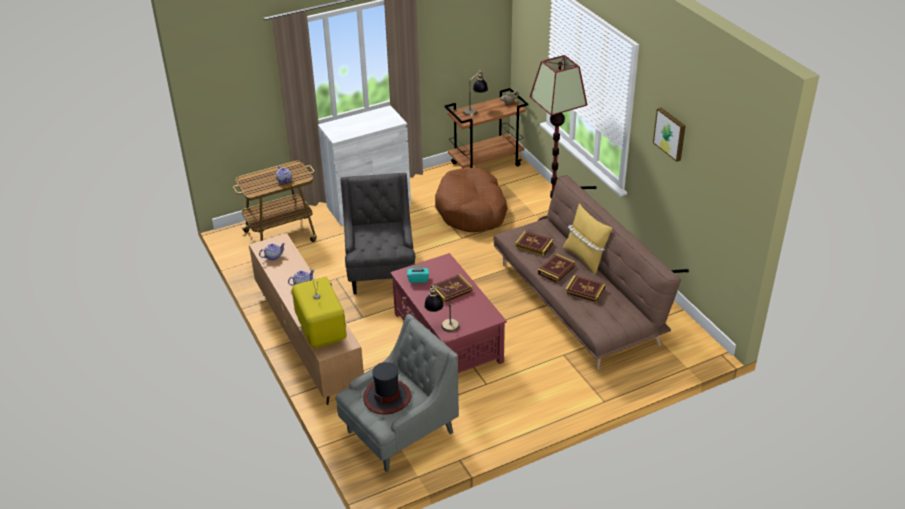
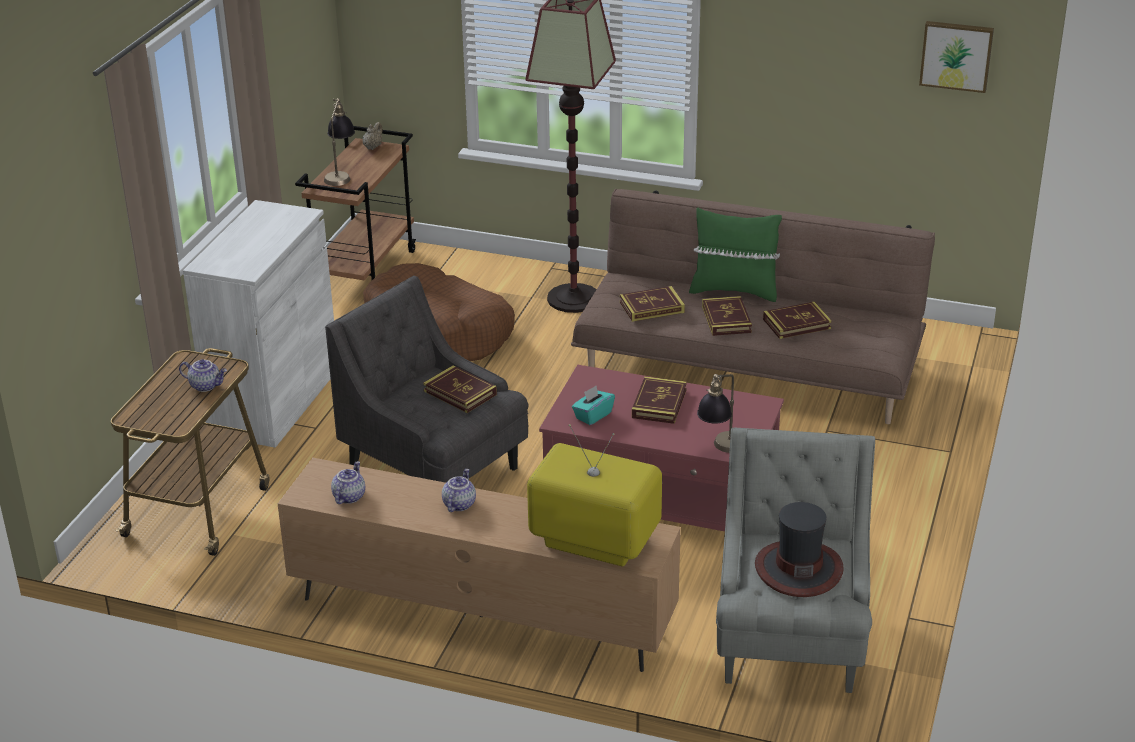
camera: 45 degrees left, 5 degrees down
(387, 238) = (460, 393): none -> book
(585, 258) = (734, 291): yellow pillow -> green pillow
(670, 133) = (804, 38): picture -> picture (956, 55)

